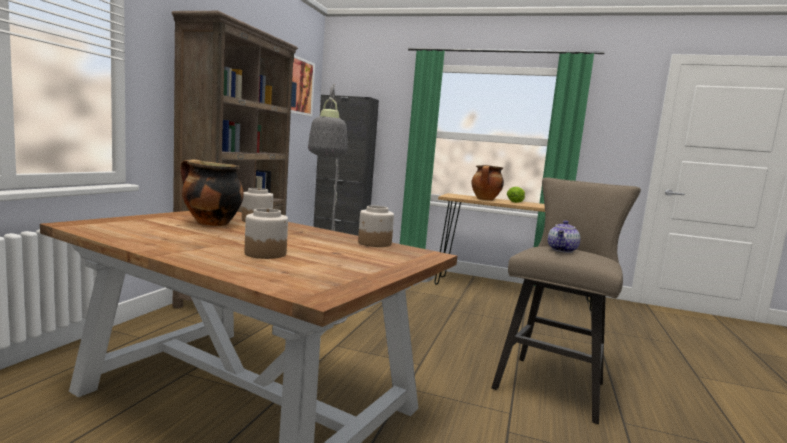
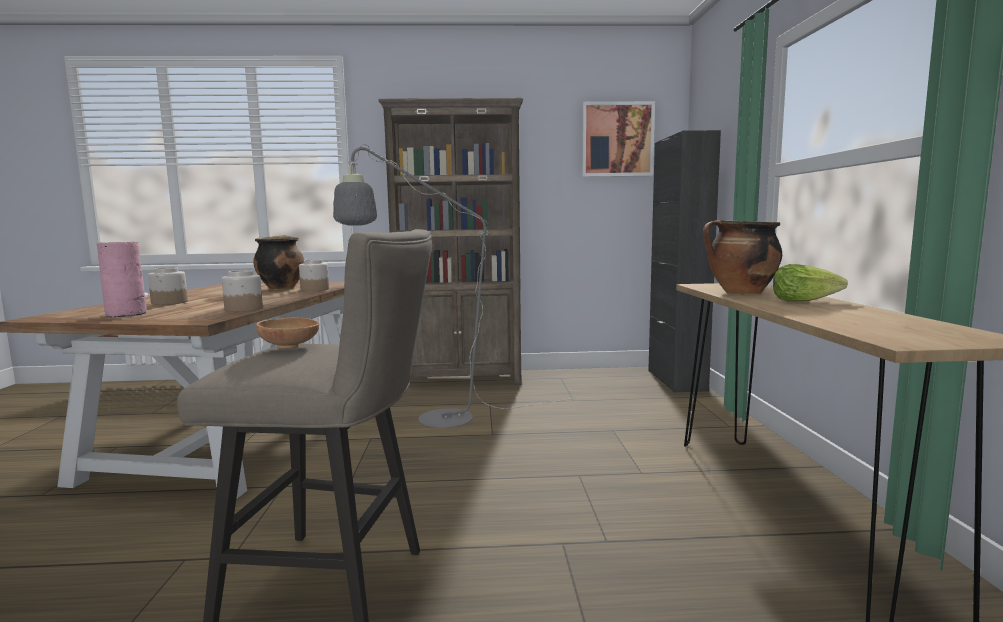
camera: 70 degrees right, 0 degrees up
(352, 268) = (126, 314): none -> pink vase
(562, 250) = (290, 348): teapot -> brown bowl

